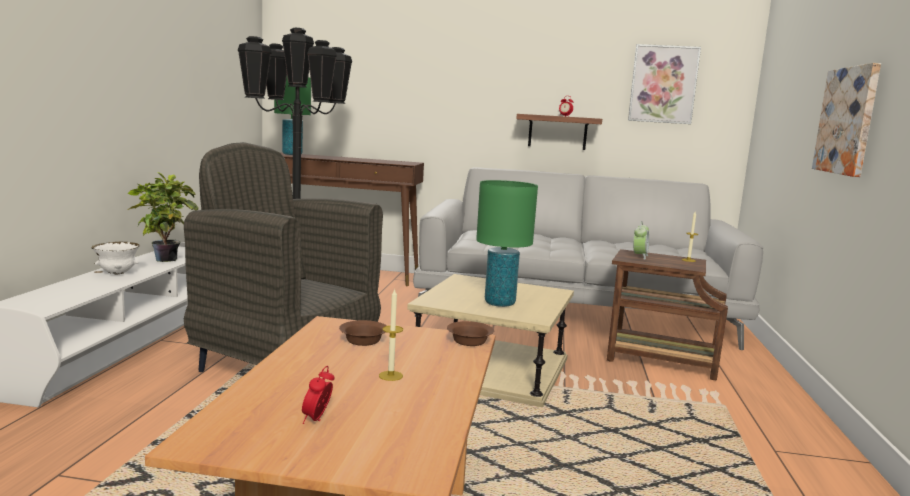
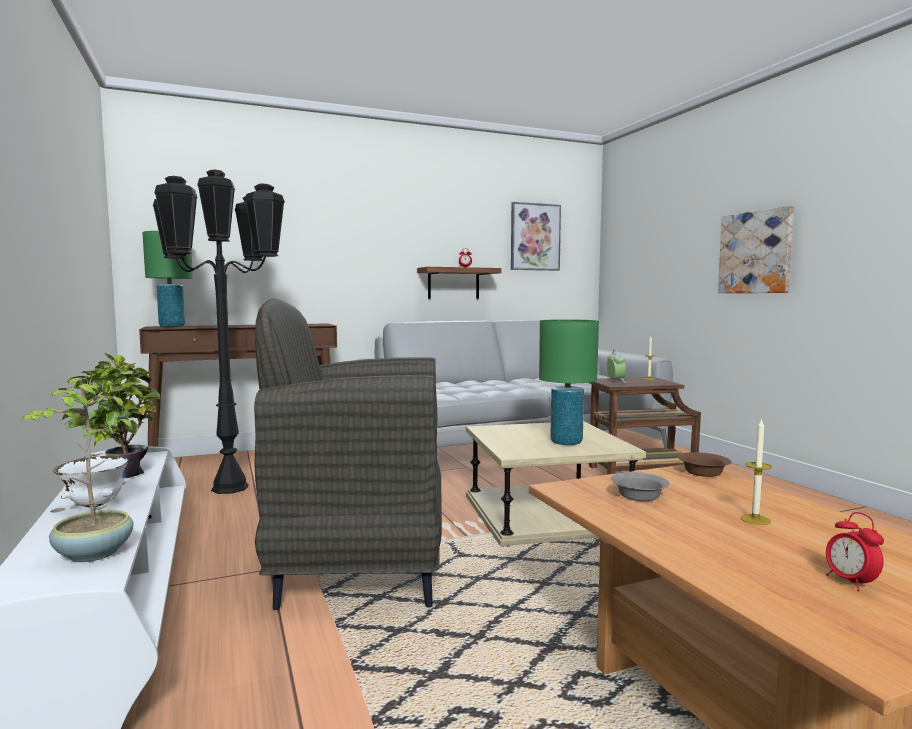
camera: 30 degrees left, 5 degrees down
(67, 297) = (93, 554): none -> potted plant
(362, 341) = (639, 496): brown bowl -> grey bowl

